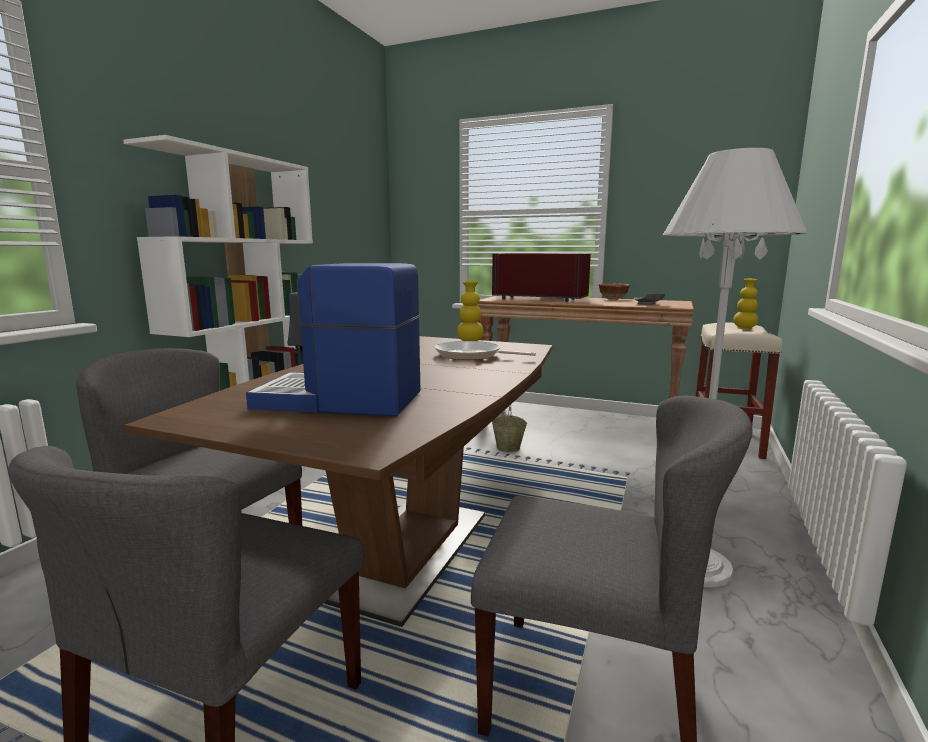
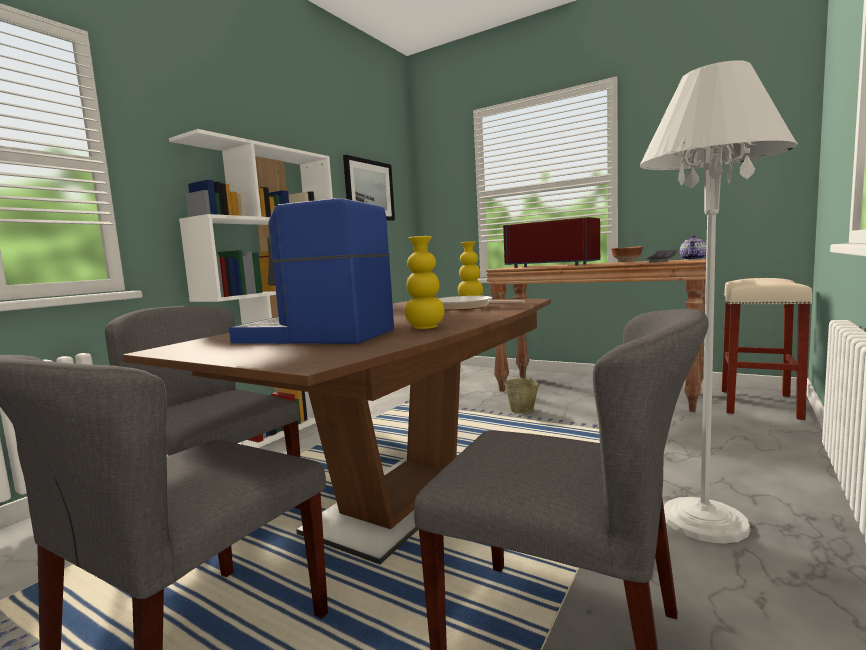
camera: 10 degrees right, 5 degrees down
(343, 201) = (369, 190): none -> picture
(677, 301) = (693, 259): none -> teapot
(744, 328) = (769, 281): yellow vase -> yellow vase (425, 328)

